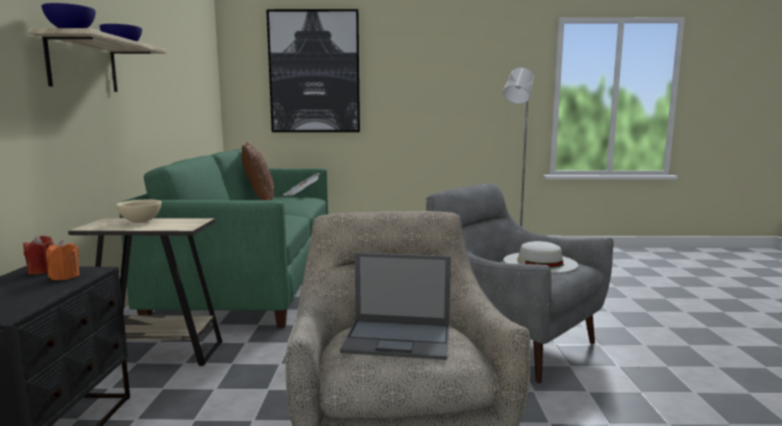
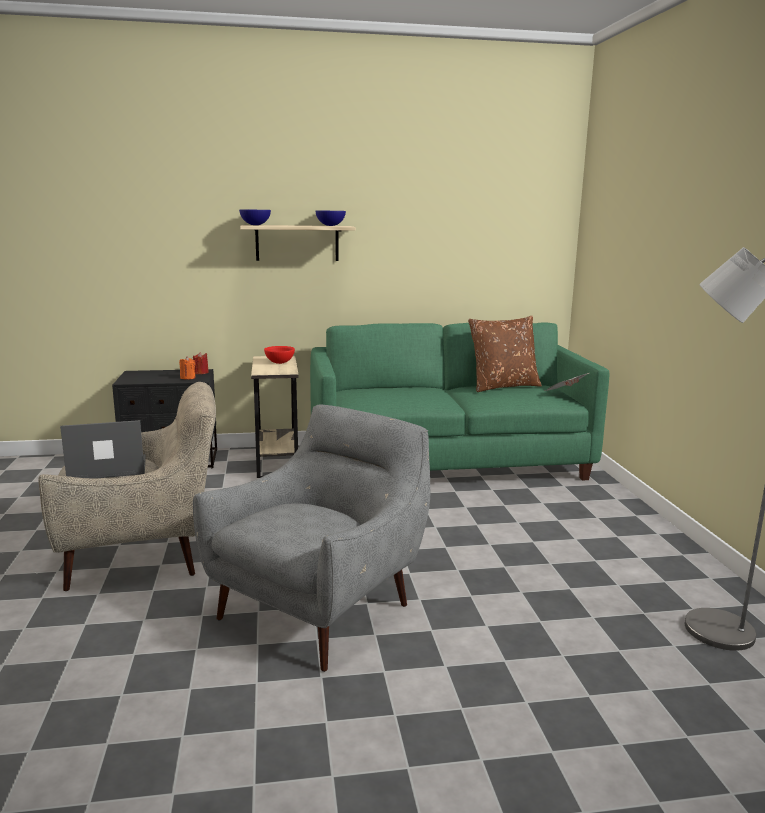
camera: 80 degrees right, 5 degrees up
(140, 222) = (279, 362): beige bowl -> red bowl
(314, 72) = (635, 231): picture -> none
(399, 339) = (106, 468): laptop -> laptop turned 75 degrees clockwise
(540, 262) = (307, 523): white hat -> none

